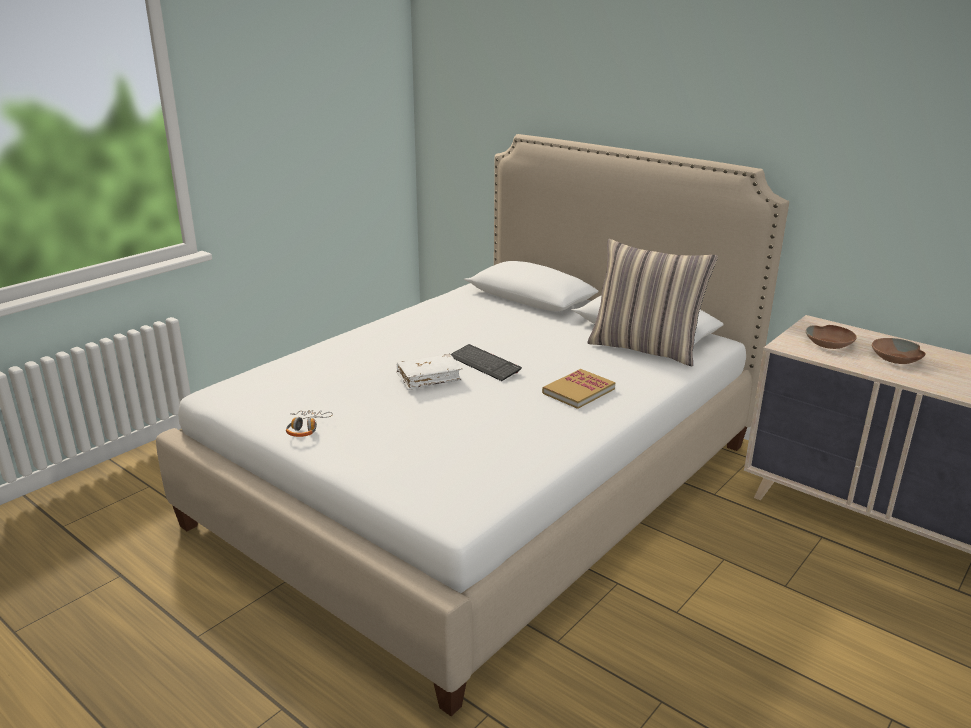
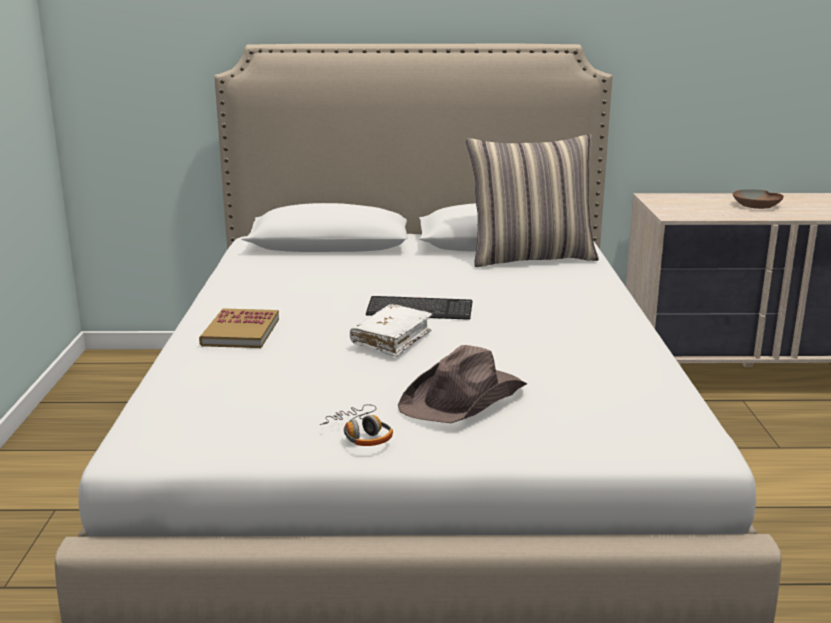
camera: 40 degrees left, 5 degrees down
(394, 430) = (464, 399): none -> brown hat
(578, 391) = (555, 306): book -> book (240, 332)
(830, 343) = (696, 207): brown bowl -> none

